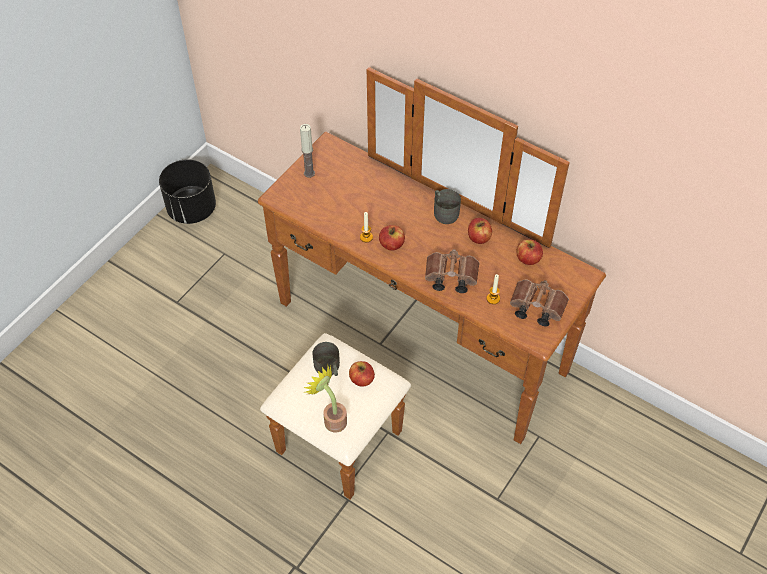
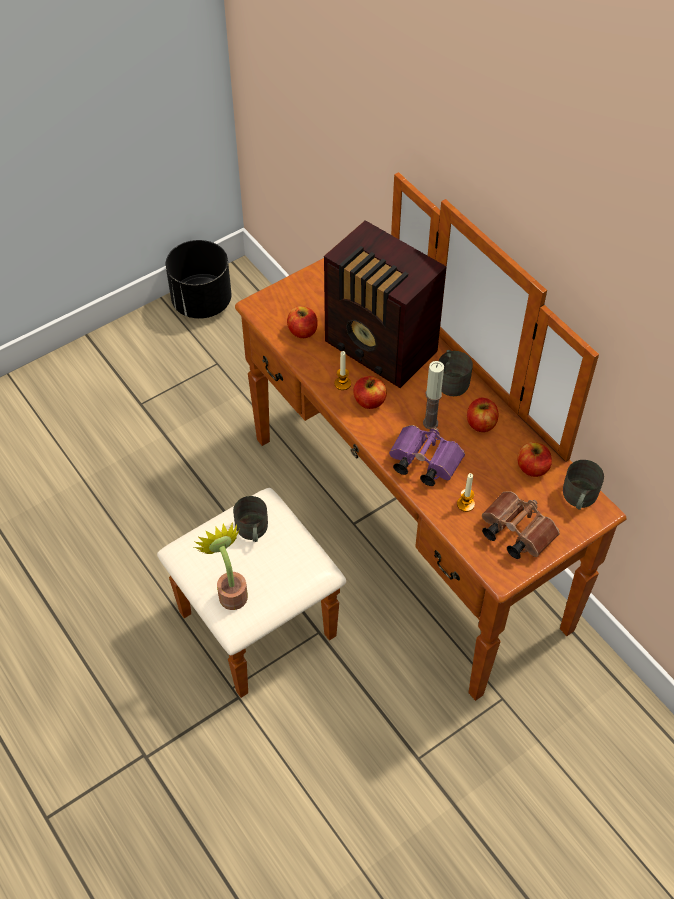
camera: 20 degrees right, 0 degrees up
(309, 173) = (309, 288): candle -> candle (430, 423)
(362, 379) = (286, 556): apple -> apple (302, 331)
(383, 204) = (381, 350): none -> radio
(449, 278) = (422, 462): brown binoculars -> purple binoculars
(568, 270) = (578, 498): none -> grey mug

